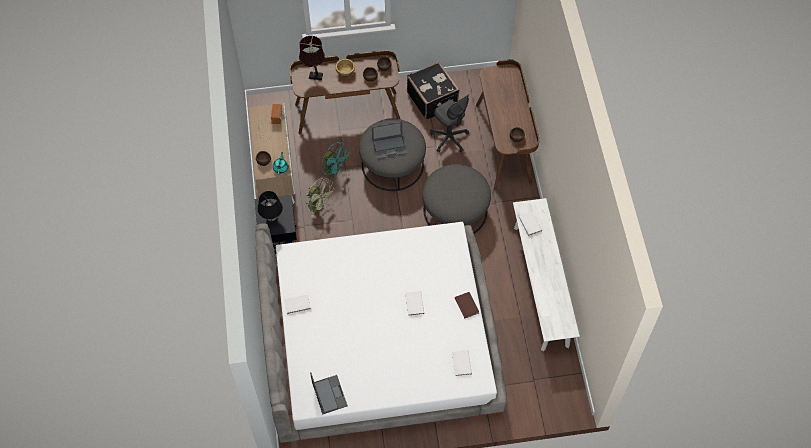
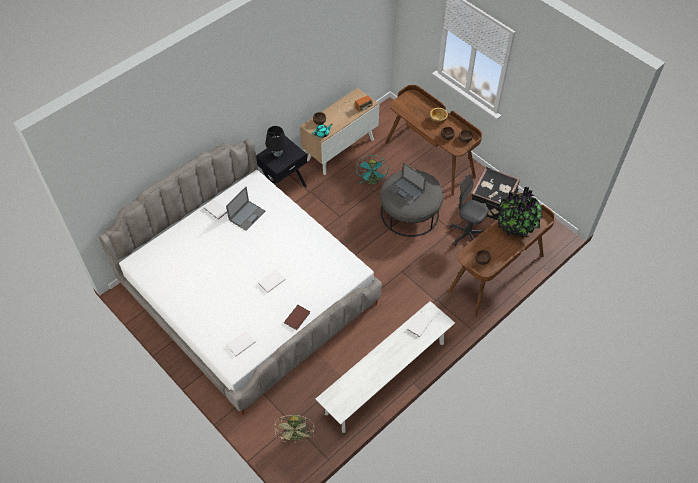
camera: 55 degrees right, 5 degrees down
(314, 76) = (416, 104): brown table lamp -> none
(319, 206) = (334, 190): green fan -> green fan (297, 436)
(329, 394) = (154, 272): laptop -> laptop (247, 215)
(449, 138) = (467, 235): grey office chair -> grey office chair turned 105 degrees clockwise
(455, 211) = (404, 277): grey ottoman -> none
(503, 93) = (516, 227): none -> potted plant

